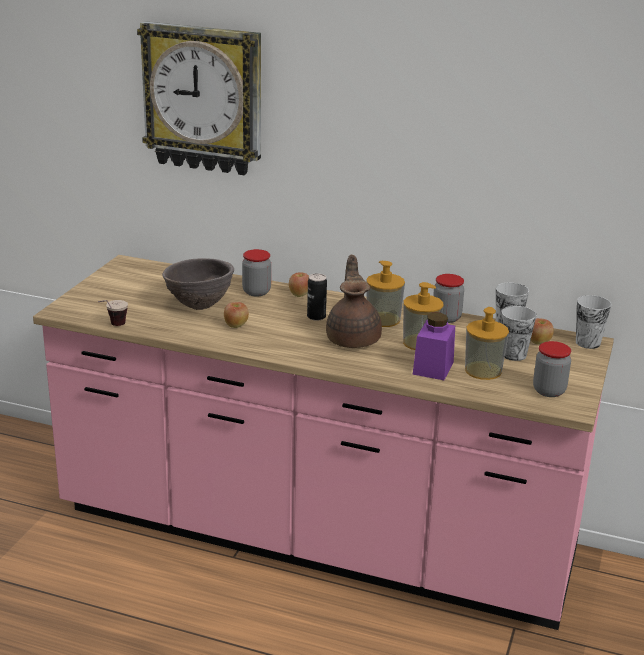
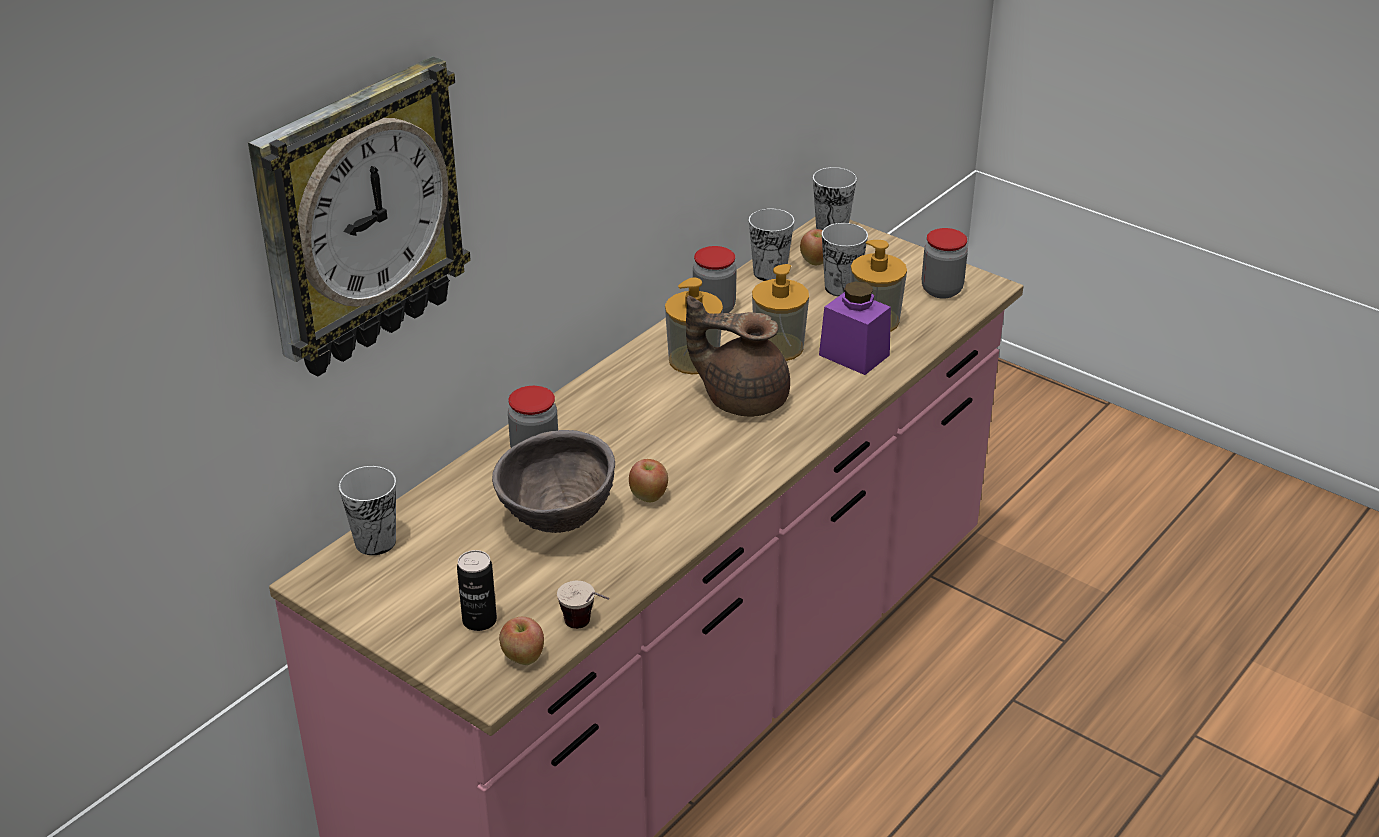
camera: 70 degrees left, 10 degrees up
(160, 269) = (375, 542): none -> cup
(299, 295) = (569, 415): apple -> apple (523, 658)
(316, 317) = (655, 415): can -> can (479, 620)

